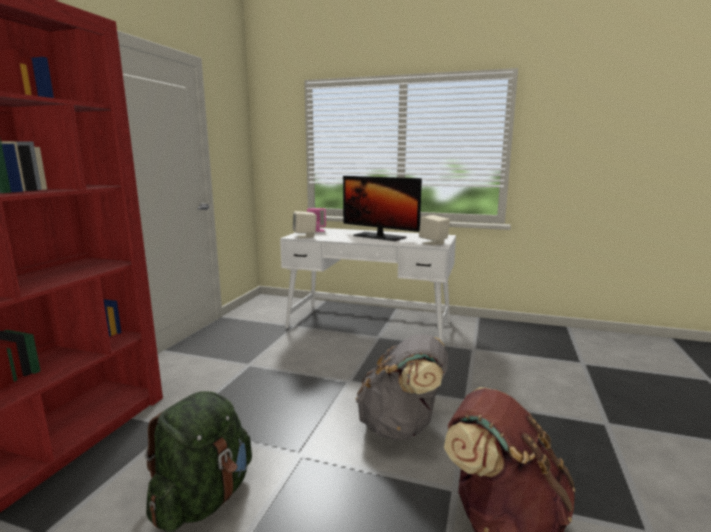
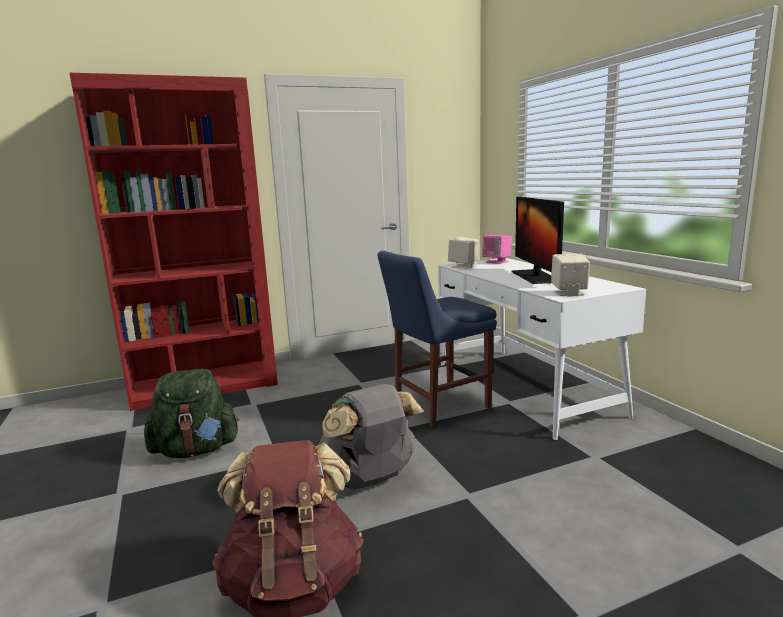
camera: 50 degrees right, 0 degrees up
(341, 356) = (437, 405): none -> blue chair

